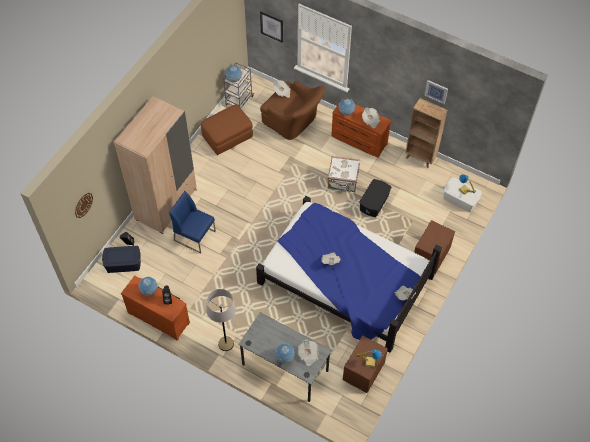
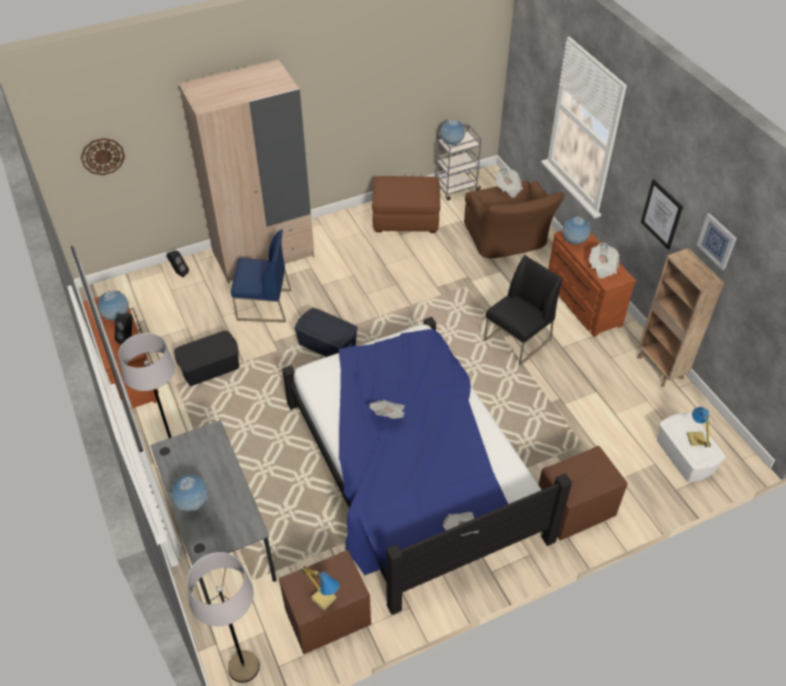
camera: 35 degrees right, 10 degrees down
(123, 263) = (152, 291): blue storage box -> blue storage box (327, 344)
(195, 236) = (263, 305): blue chair -> blue chair turned 120 degrees clockwise
(272, 26) = (532, 81): picture -> picture (662, 214)
(308, 355) = (228, 521): newspaper -> none
(343, 181) = (517, 340): white suitcase -> black chair
(346, 415) = (244, 667): none -> grey floor lamp
(374, 202) = (541, 390): black storage box -> black storage box (210, 367)

